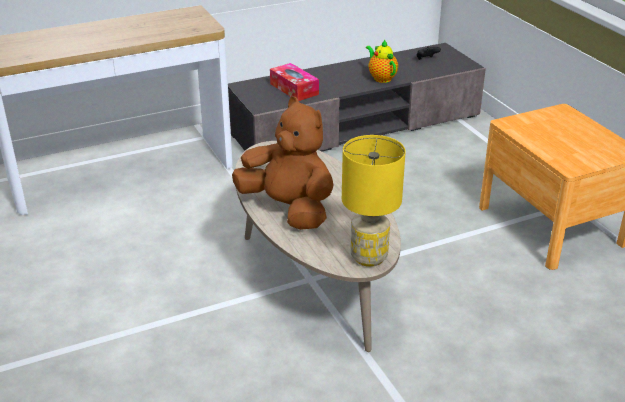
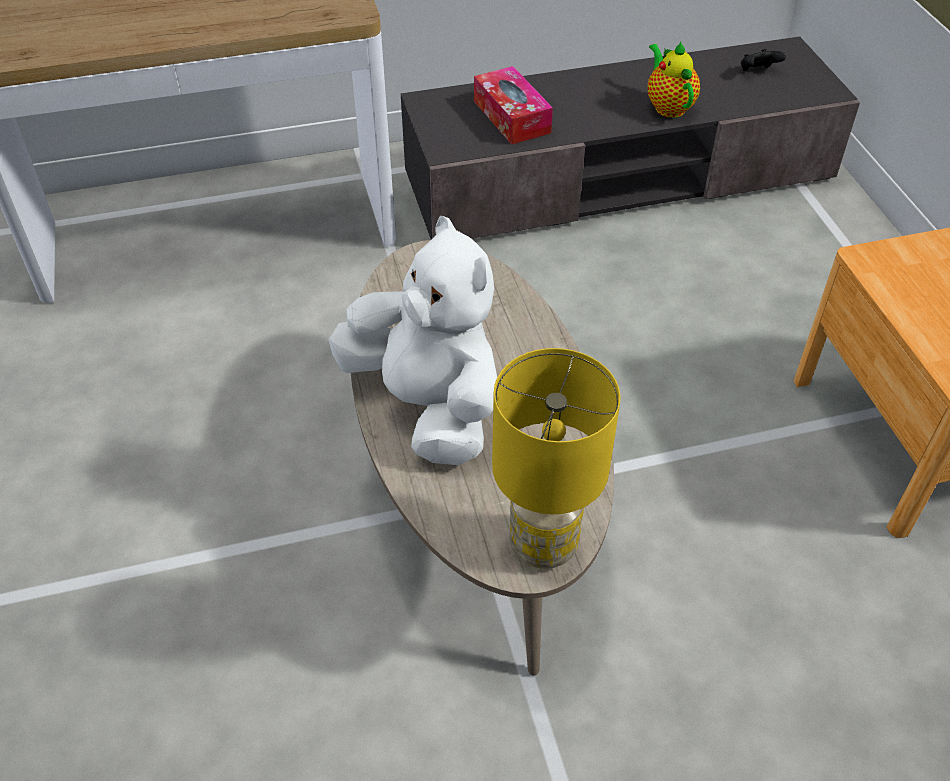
camera: 10 degrees right, 15 degrees up
(288, 209) = (428, 405): brown plush toy -> white plush toy

